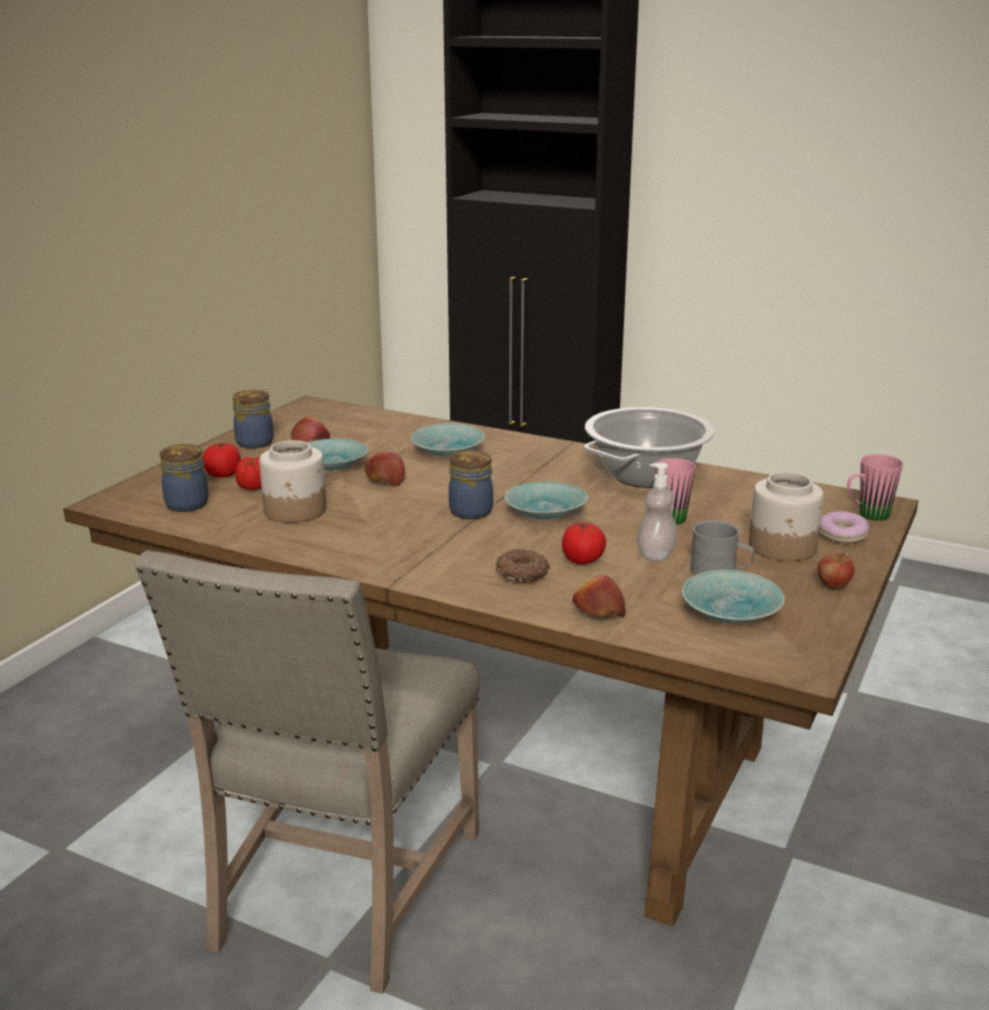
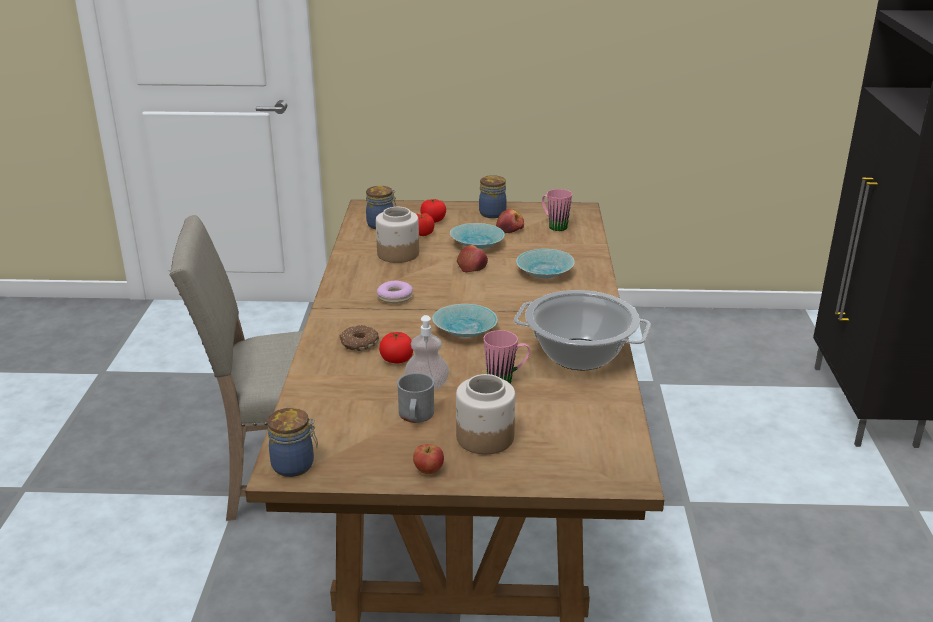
camera: 65 degrees right, 5 degrees up
(471, 511) = (446, 305): jar -> jar (295, 465)
(598, 611) = (321, 380): apple -> none
(734, 614) = (349, 432): turquoise bowl -> none
(842, 535) = (534, 464): donut -> donut (395, 297)
(867, 515) = (592, 472): pink mug -> pink mug (554, 225)

